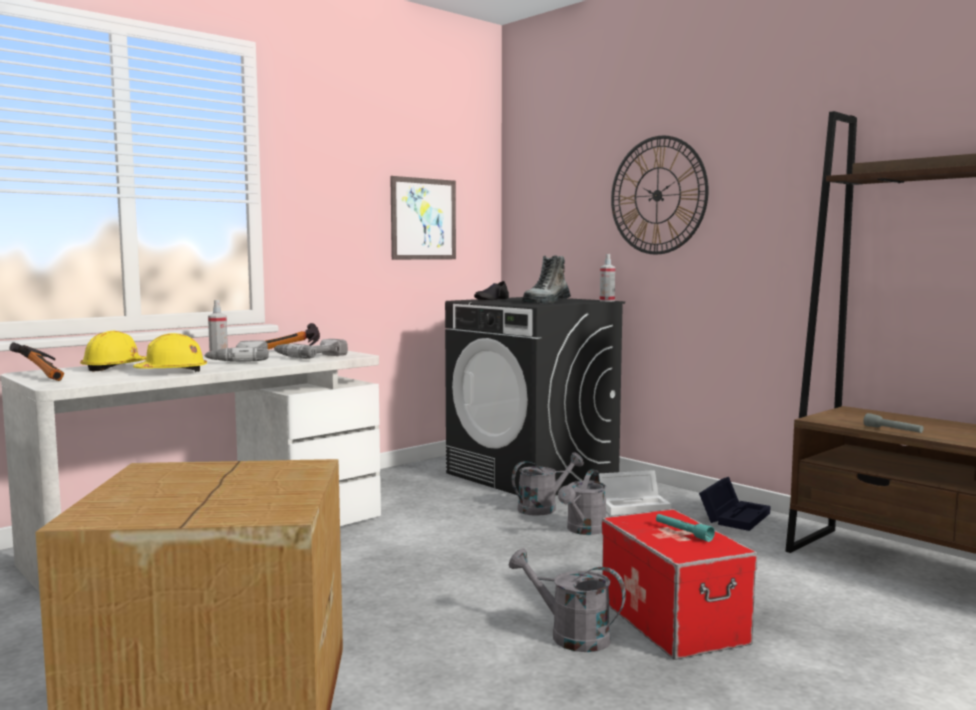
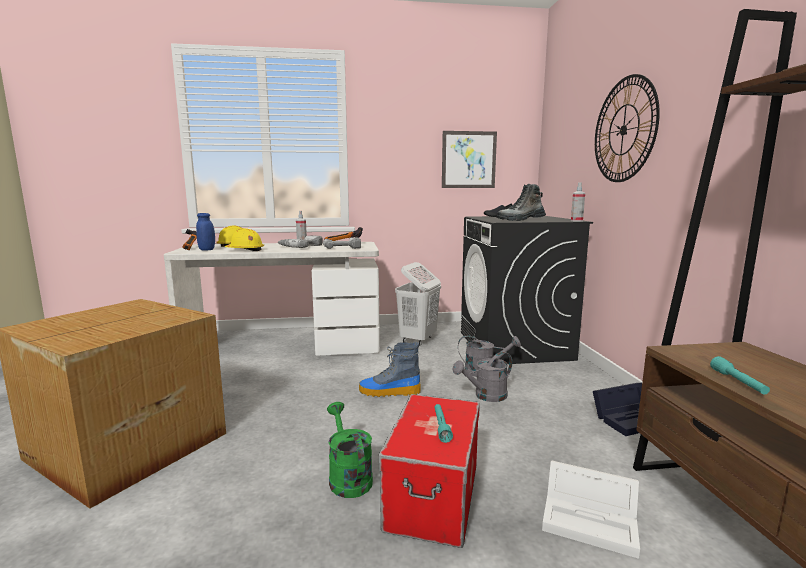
camera: 35 degrees right, 5 degrees up
(93, 377) = (207, 249): none -> blue jar
(403, 491) = (418, 339): none -> white laundry basket
(471, 553) = (389, 392): none -> boot
(569, 635) = (348, 476): grey watering can -> green watering can
(633, 505) = (554, 386): white storage box -> white storage box (592, 521)
(893, 430) = (738, 383): grey flashlight -> turquoise flashlight

